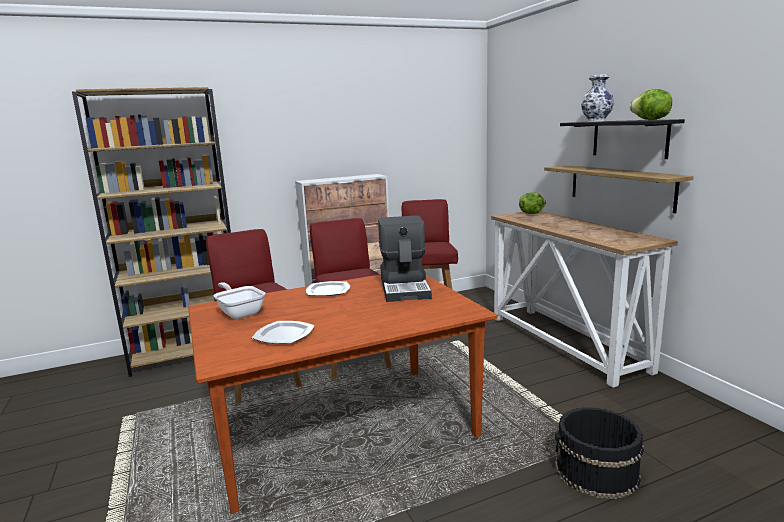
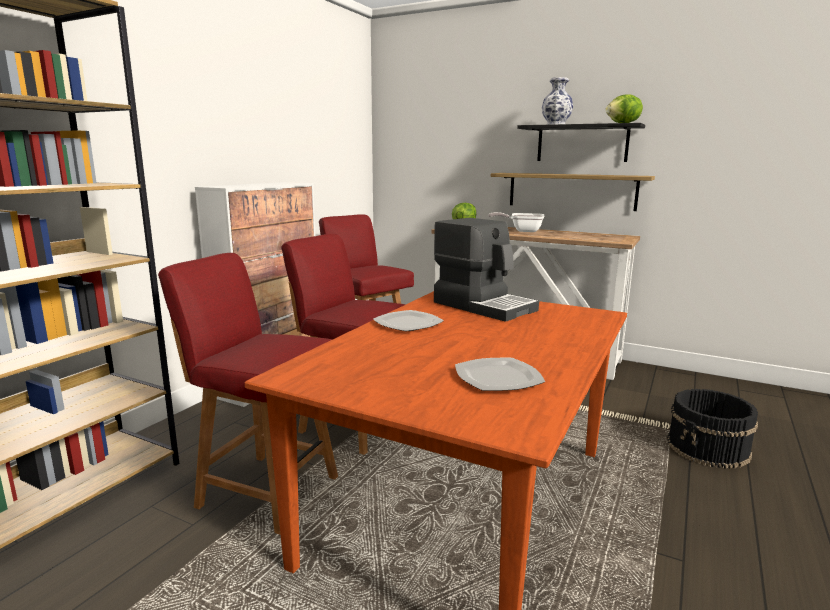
camera: 40 degrees left, 0 degrees up
(240, 313) = (363, 370): frying pan -> frying pan (522, 231)

